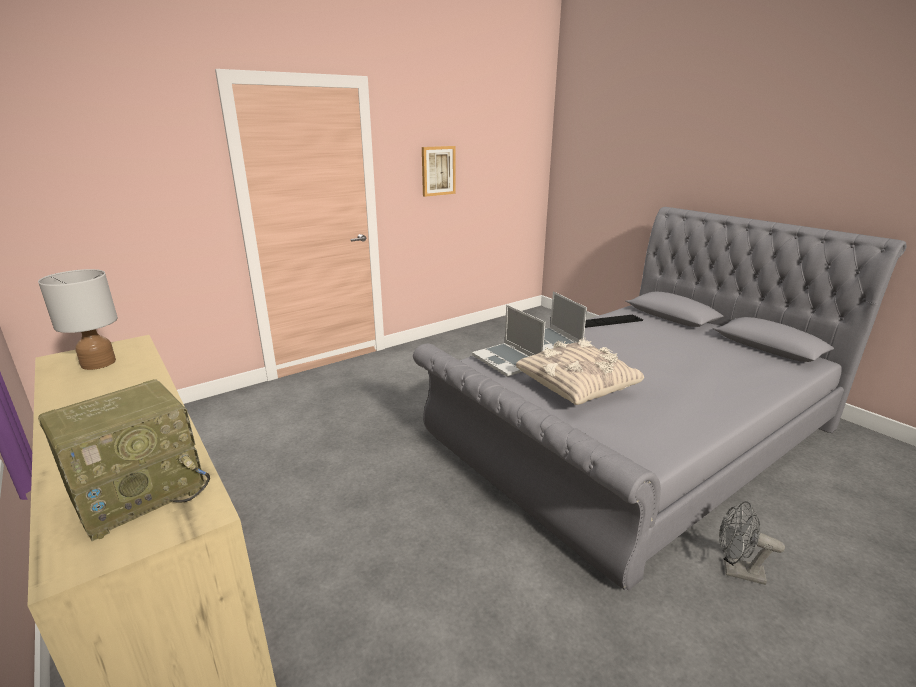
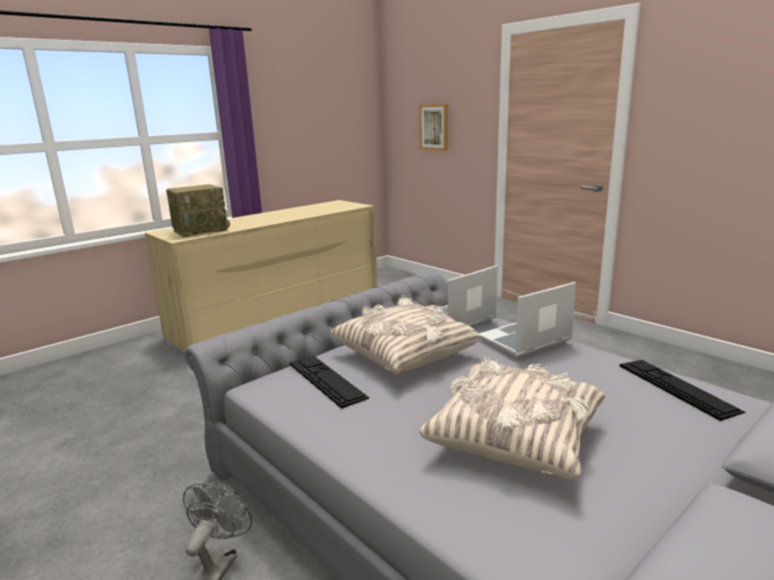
camera: 85 degrees right, 5 degrees down
(99, 363) = (331, 206): grey table lamp -> none
(141, 492) = (201, 230): radio -> radio turned 75 degrees counterclockwise
(438, 171) = (730, 118): picture -> picture (434, 127)
(629, 422) = (326, 380): none -> keyboard
(685, 365) = (515, 440): none -> beige pillow

